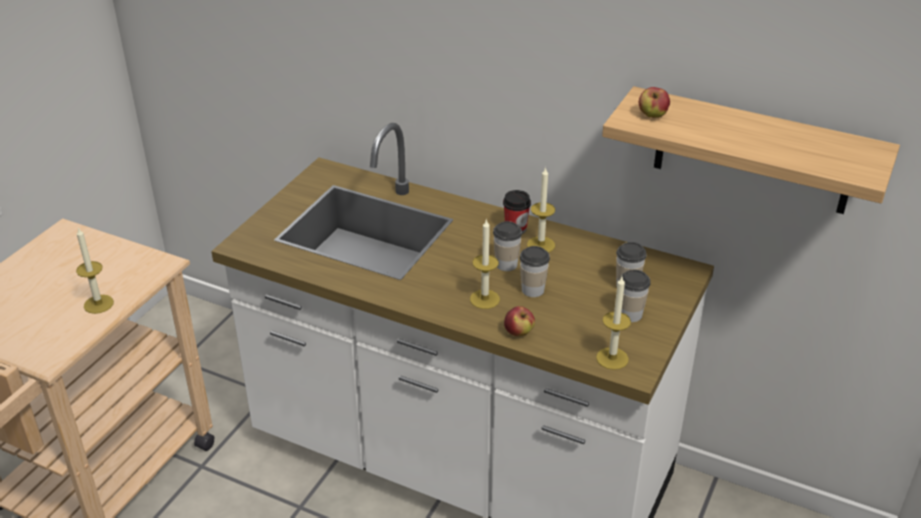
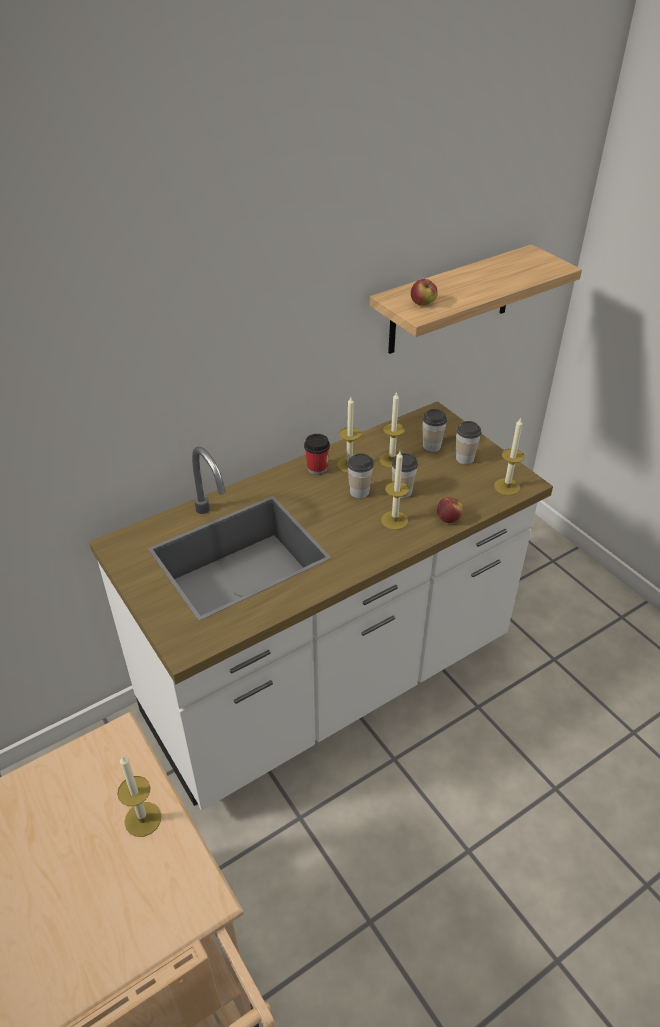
camera: 60 degrees left, 5 degrees up
(575, 268) = (391, 460): none -> candle

